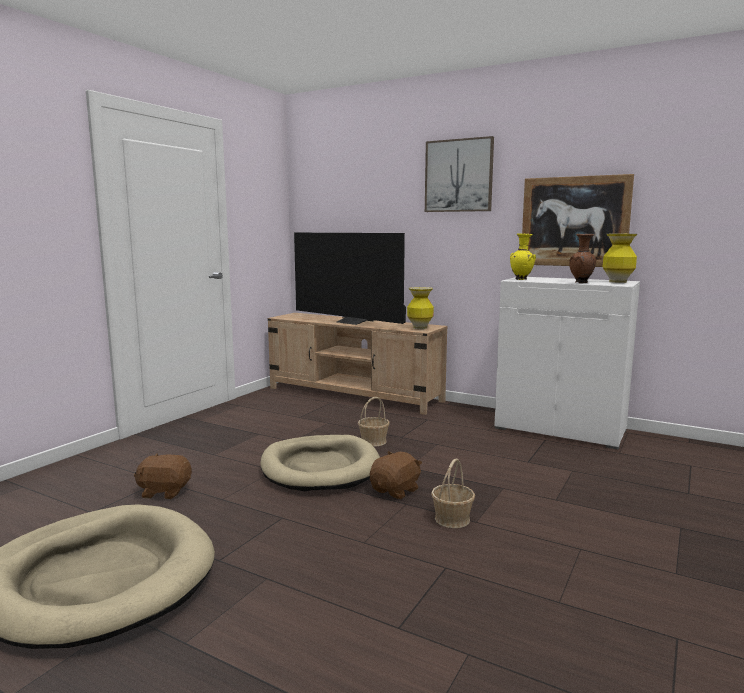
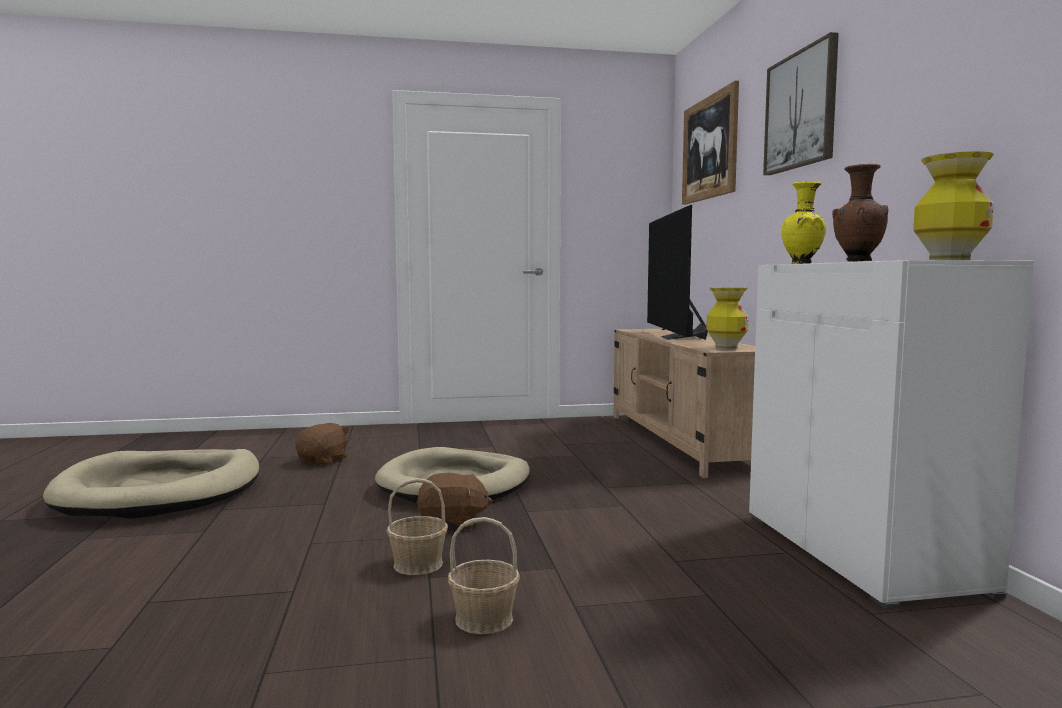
camera: 50 degrees right, 5 degrees down
(165, 491) = (324, 461): brown plush toy -> brown plush toy turned 60 degrees clockwise
(374, 441) = (565, 482): basket -> basket (484, 619)
(574, 221) = (935, 152): picture -> picture (709, 148)

